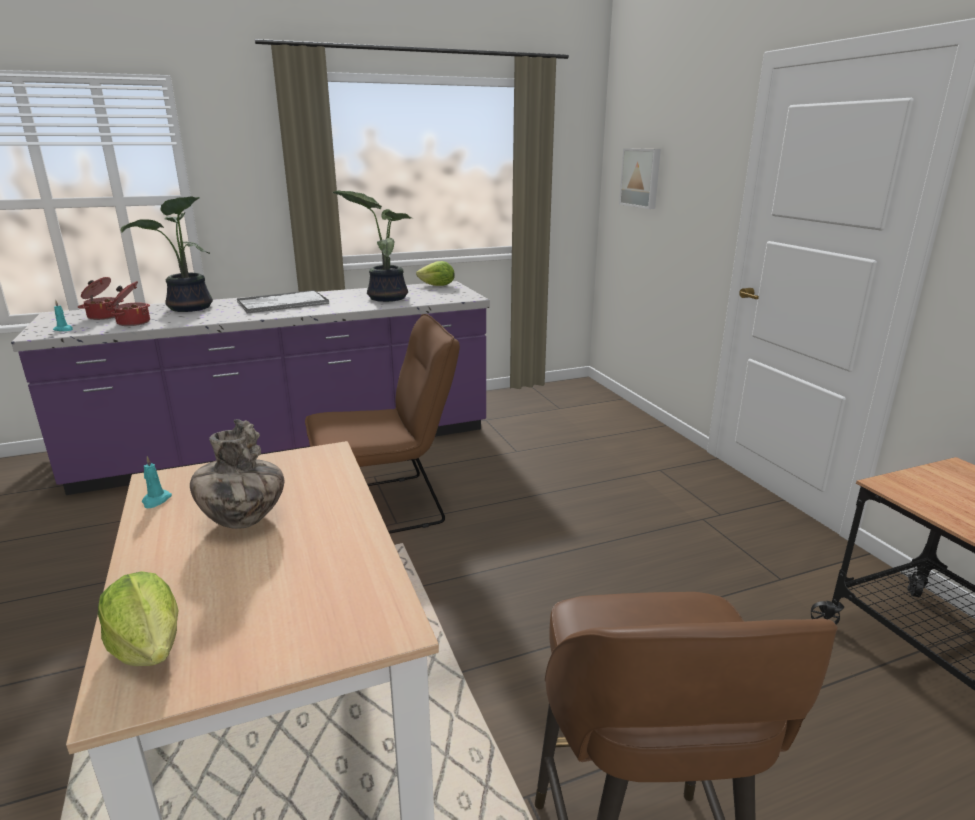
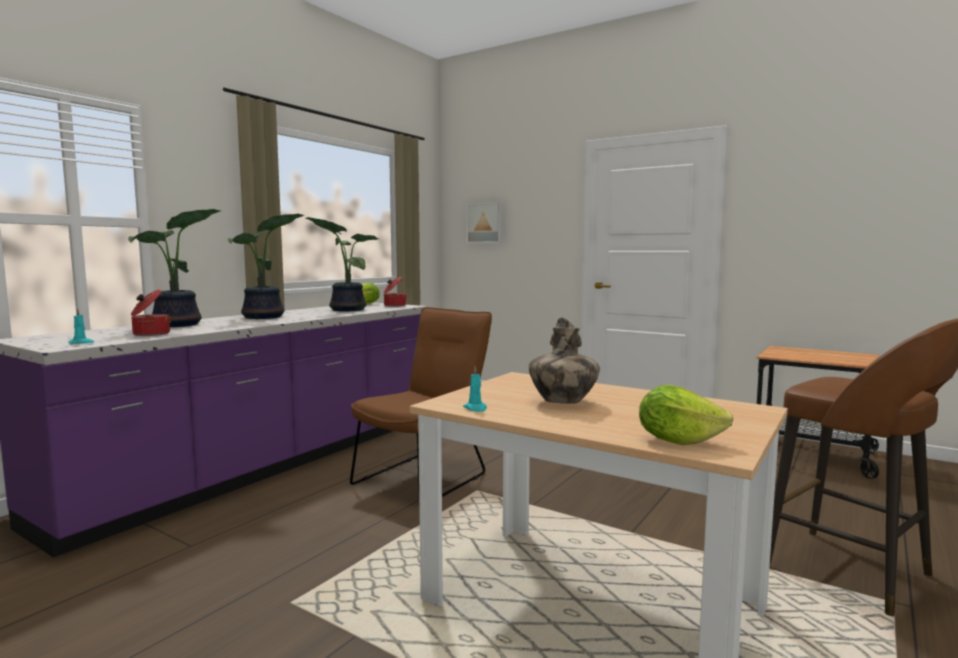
camera: 35 degrees left, 15 degrees down
(103, 316) = (94, 335): cooking pot -> cooking pot (394, 305)
(282, 303) = (264, 317): tray -> potted plant

